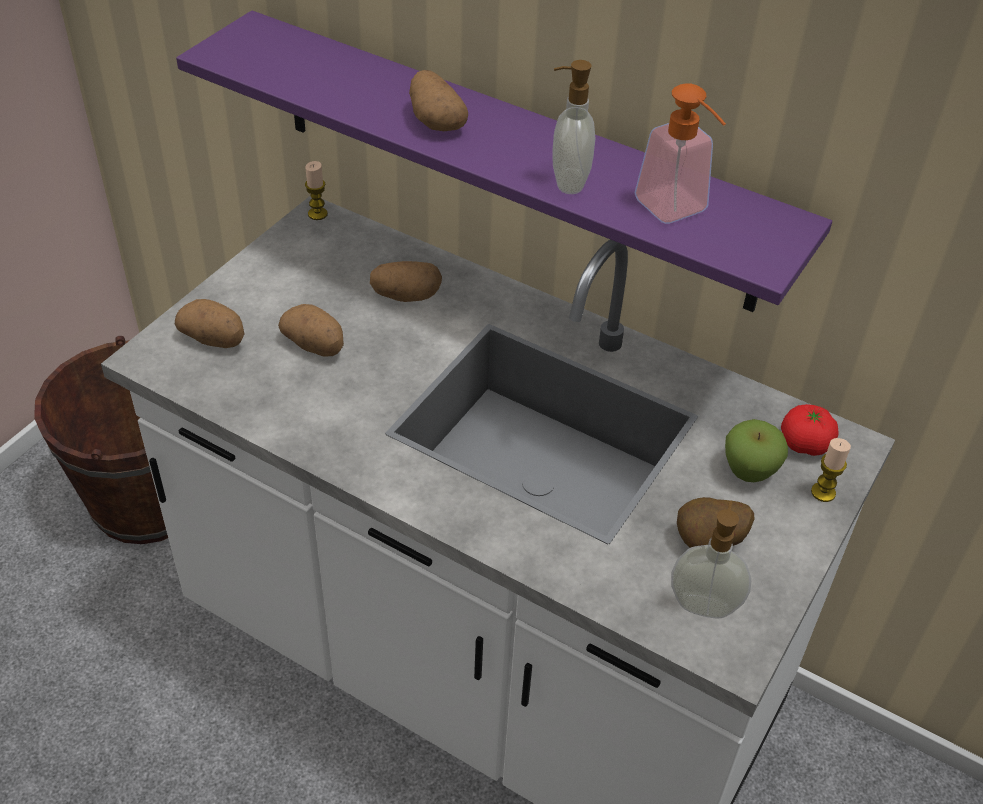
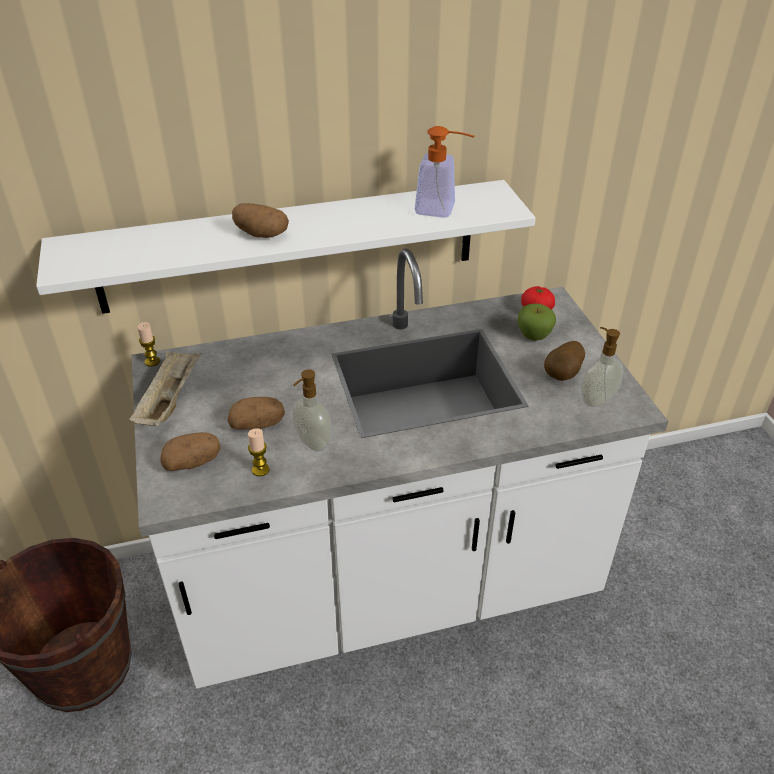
camera: 45 degrees left, 5 degrees down
(279, 264) = (169, 400): none -> beige tray
(406, 296) = (269, 369): potato -> none
(511, 160) = (289, 246): purple shelf -> white shelf
(568, 182) = (374, 225): soap dispenser -> soap dispenser (312, 443)
(823, 492) = (570, 324): candle -> candle (260, 470)

